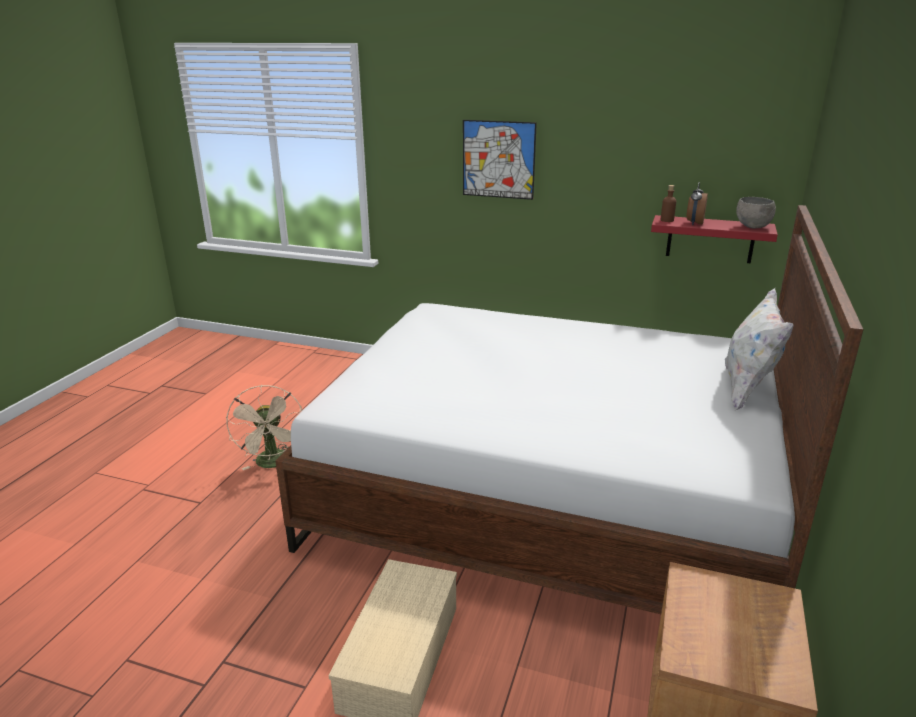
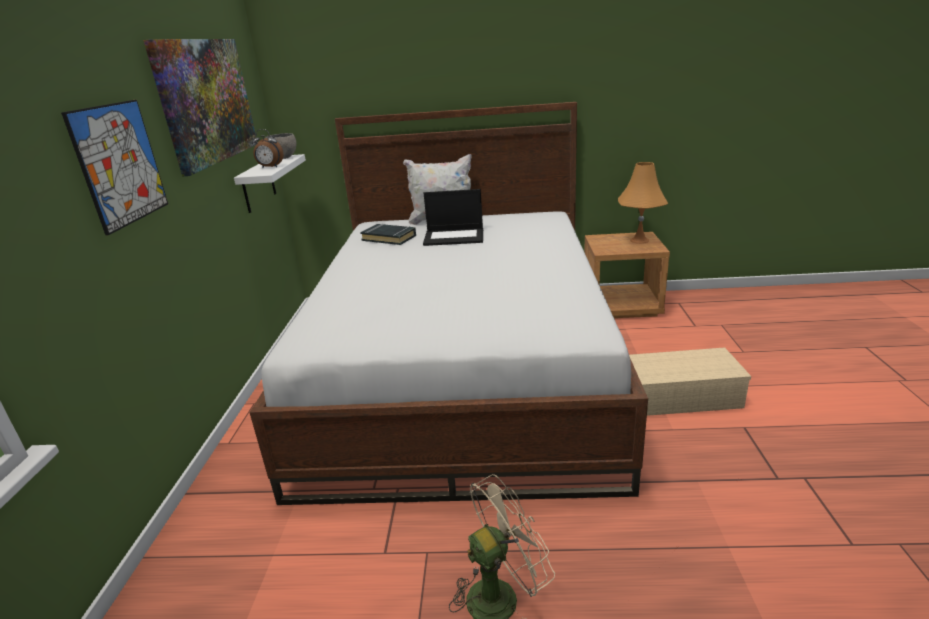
camera: 105 degrees left, 0 degrees up
(648, 139) = (207, 101): none -> picture
(656, 386) = (454, 237): none -> laptop
(667, 220) = (258, 173): brown bottle -> none
(672, 350) = (389, 238): none -> black book
(710, 239) = (258, 184): red shelf -> white shelf
(746, 654) = (639, 240): none -> orange table lamp

